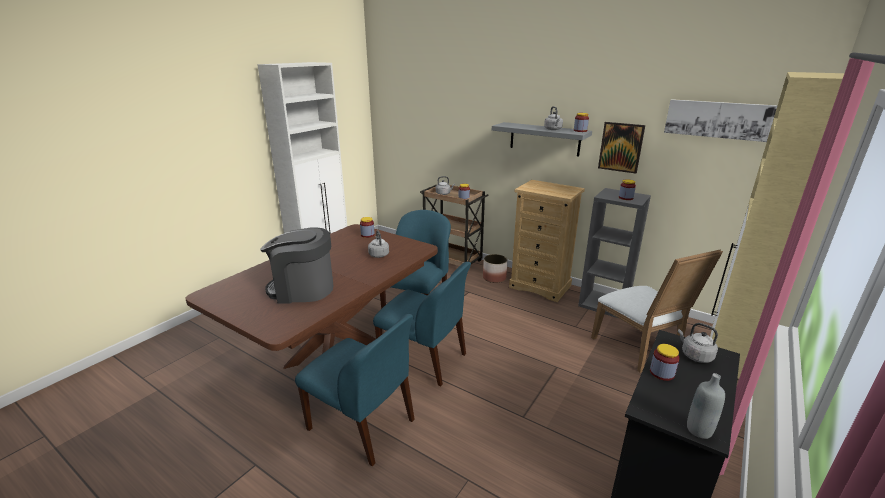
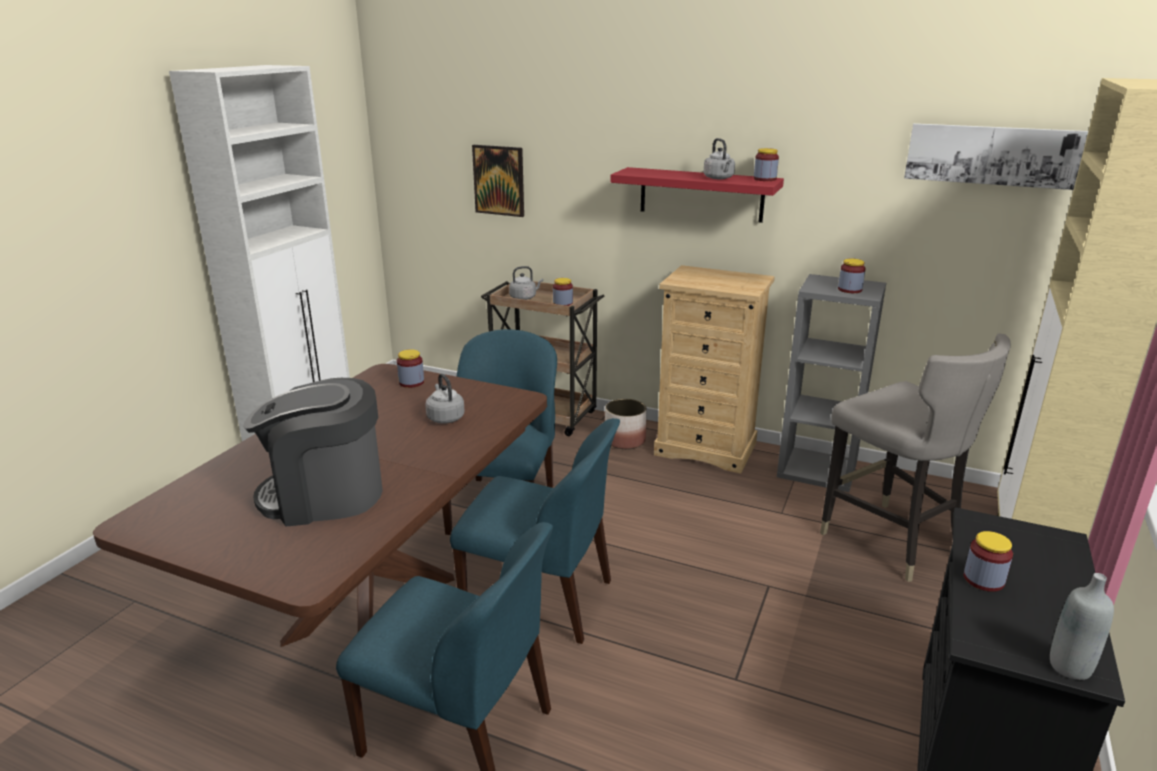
camera: 10 degrees left, 0 degrees up
(544, 139) = (701, 194): grey shelf -> red shelf
(621, 147) = (833, 204): picture -> picture (499, 180)
(639, 350) = (891, 542): white chair -> grey stool
(695, 355) = (1023, 545): grey kettle -> none

